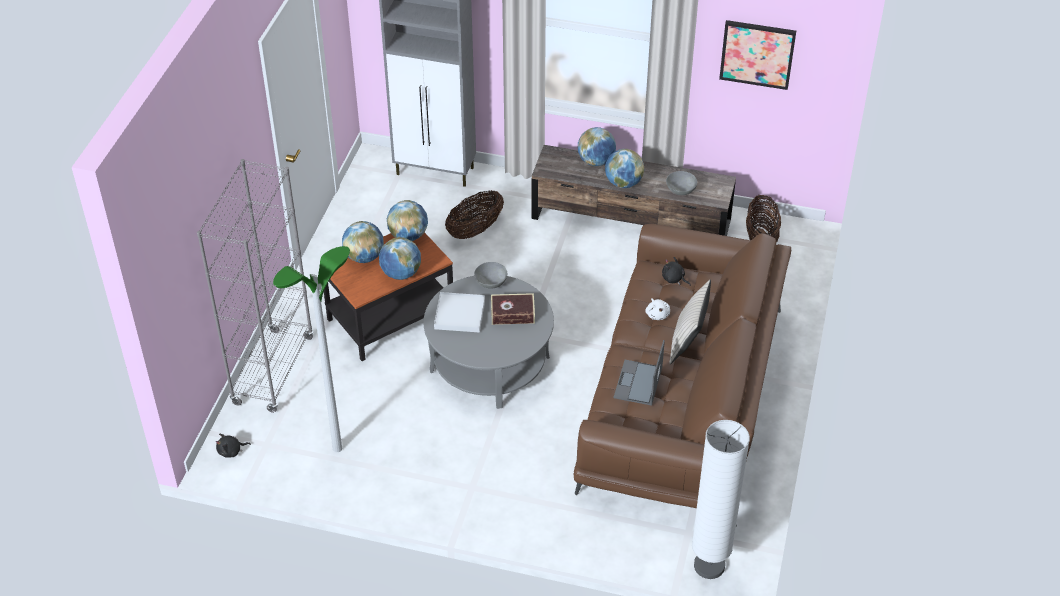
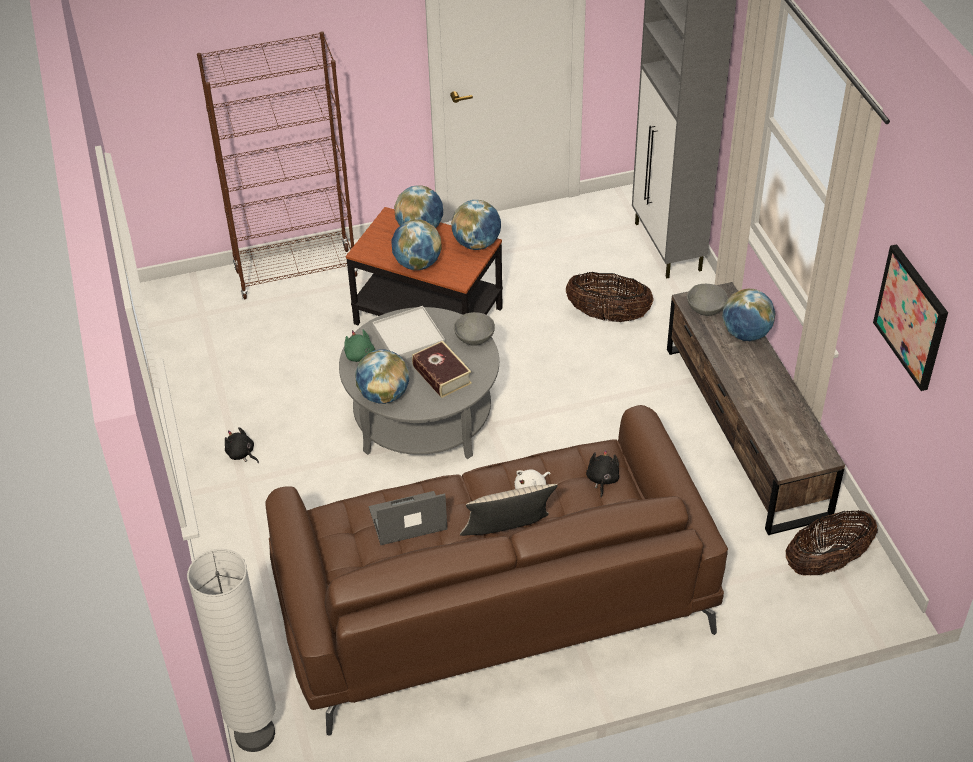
camera: 60 degrees right, 0 degrees up
(231, 451) = (178, 296): black plush toy -> black plush toy (241, 454)
(273, 371) = (296, 273): grey bookcase -> brown bookcase
(337, 448) = (228, 362): floor lamp -> none
(458, 347) = (360, 357): none -> green plush toy
(623, 183) = (732, 371): globe -> globe (383, 395)
(680, 190) = (768, 425): grey bowl -> grey bowl (706, 309)

